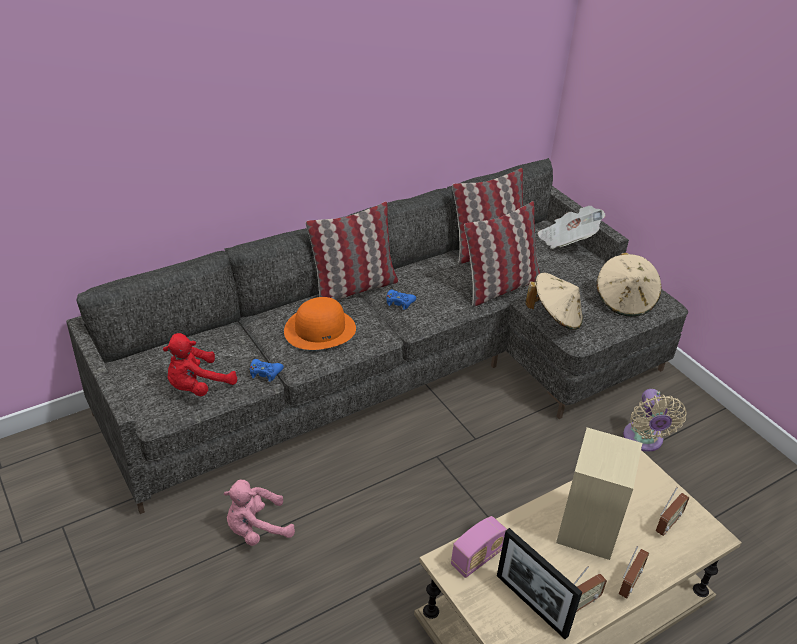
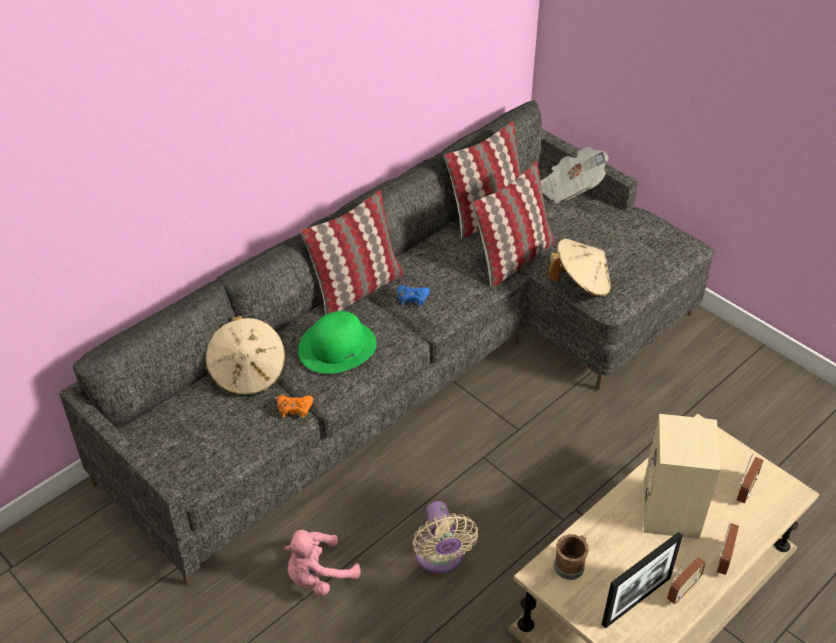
camera: 10 degrees left, 5 degrees up
(197, 386) = (227, 439): red plush toy -> none
(265, 373) = (294, 409): blue game controller -> orange game controller
(320, 329) = (337, 346): orange hat -> green hat
(477, 558) = (571, 564): radio -> brown mug
(531, 605) = (636, 601): picture frame -> picture frame turned 75 degrees counterclockwise
(625, 301) = (648, 252): beige hat -> beige hat (248, 374)
(644, 440) = (690, 397): beige fan -> beige fan (440, 558)

